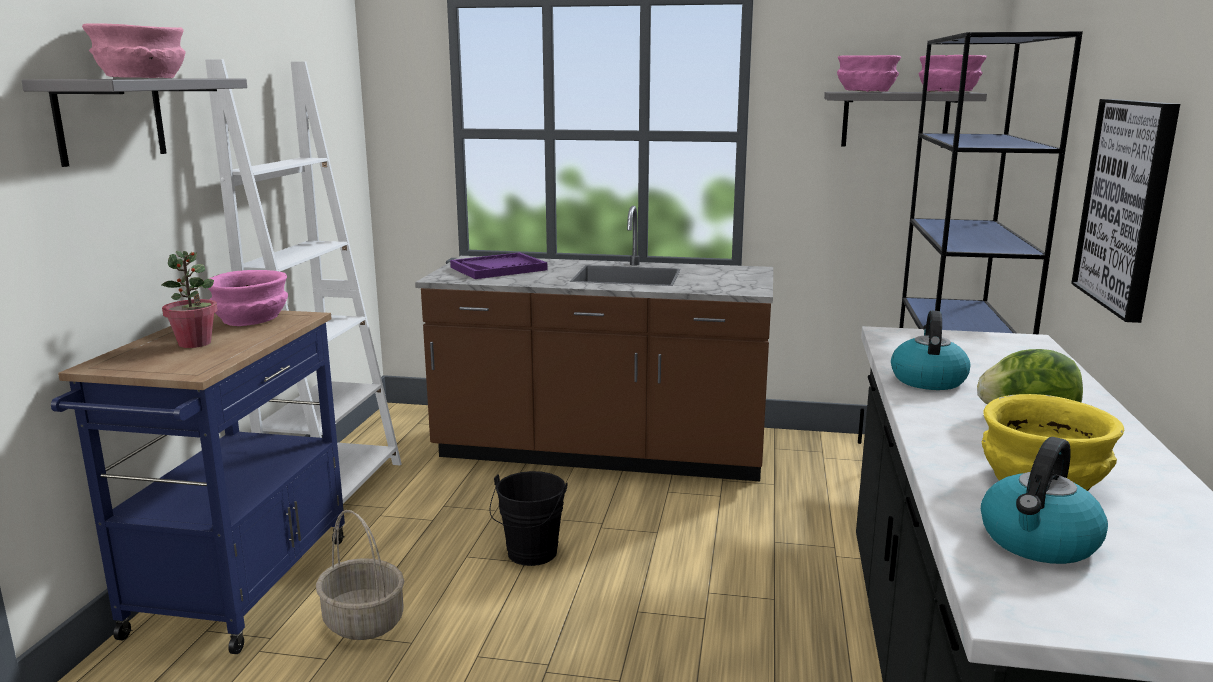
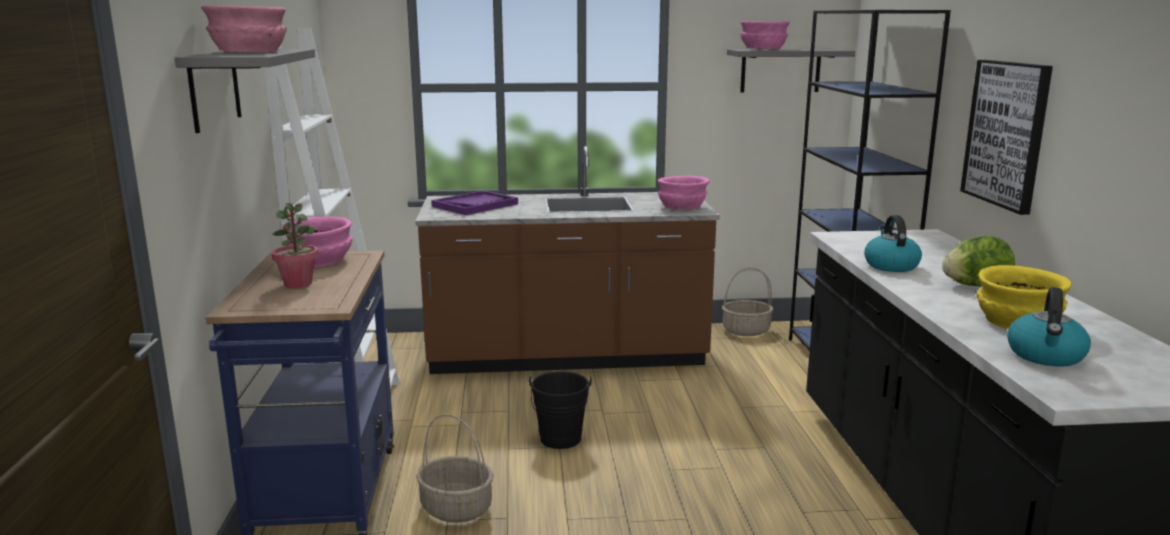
camera: 15 degrees left, 0 degrees up
(837, 443) = (746, 330): none -> basket
(947, 92) = (822, 49): pink bowl -> pink bowl (681, 207)

